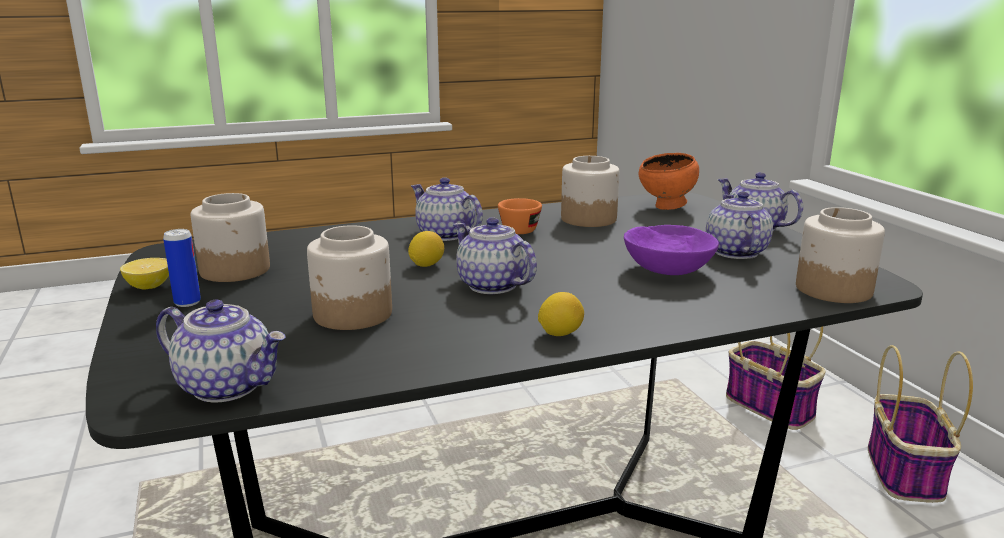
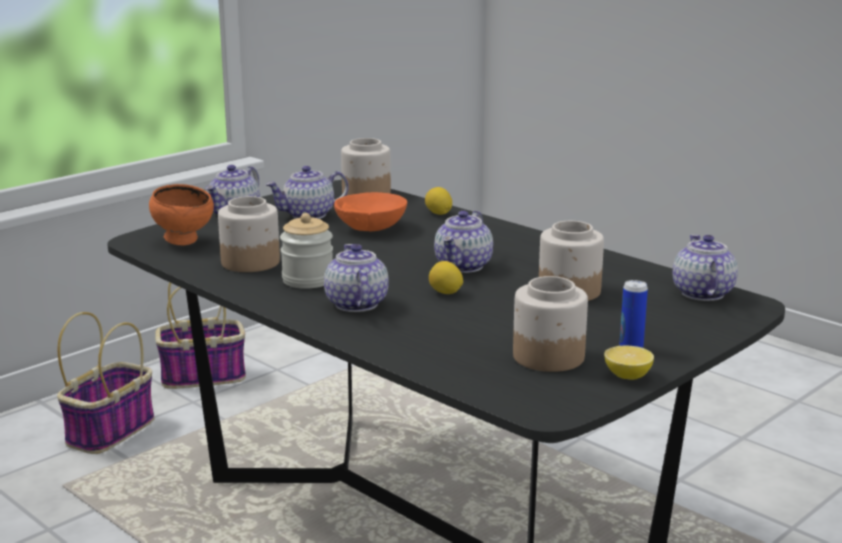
camera: 115 degrees left, 0 degrees up
(444, 235) = (355, 304): teapot -> teapot turned 150 degrees clockwise
(521, 229) = (308, 280): orange cup -> jar
(560, 333) = (520, 239): lemon -> lemon (438, 213)
(666, 270) = (372, 228): purple bowl -> orange bowl

